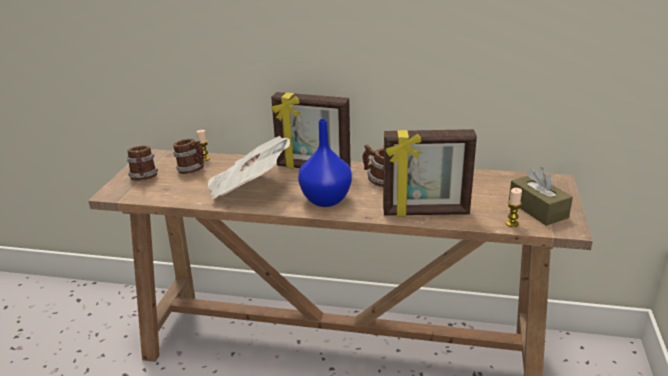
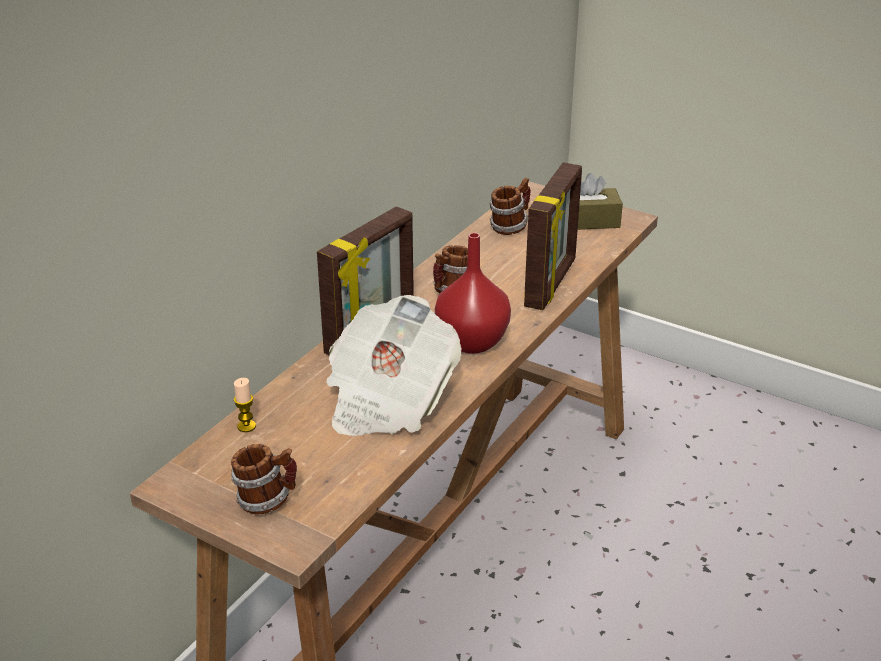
camera: 70 degrees left, 5 degrees up
(192, 170) = (281, 444): mug -> mug (510, 227)
(326, 200) = (473, 342): blue vase -> red vase
(512, 223) = (605, 243): candle -> none

